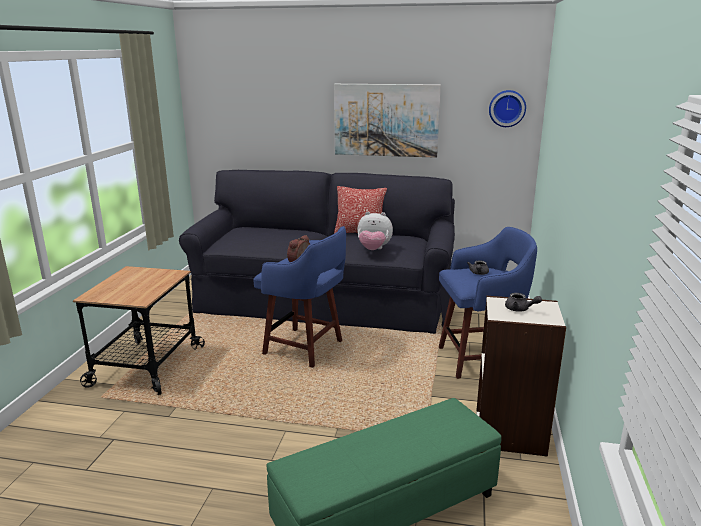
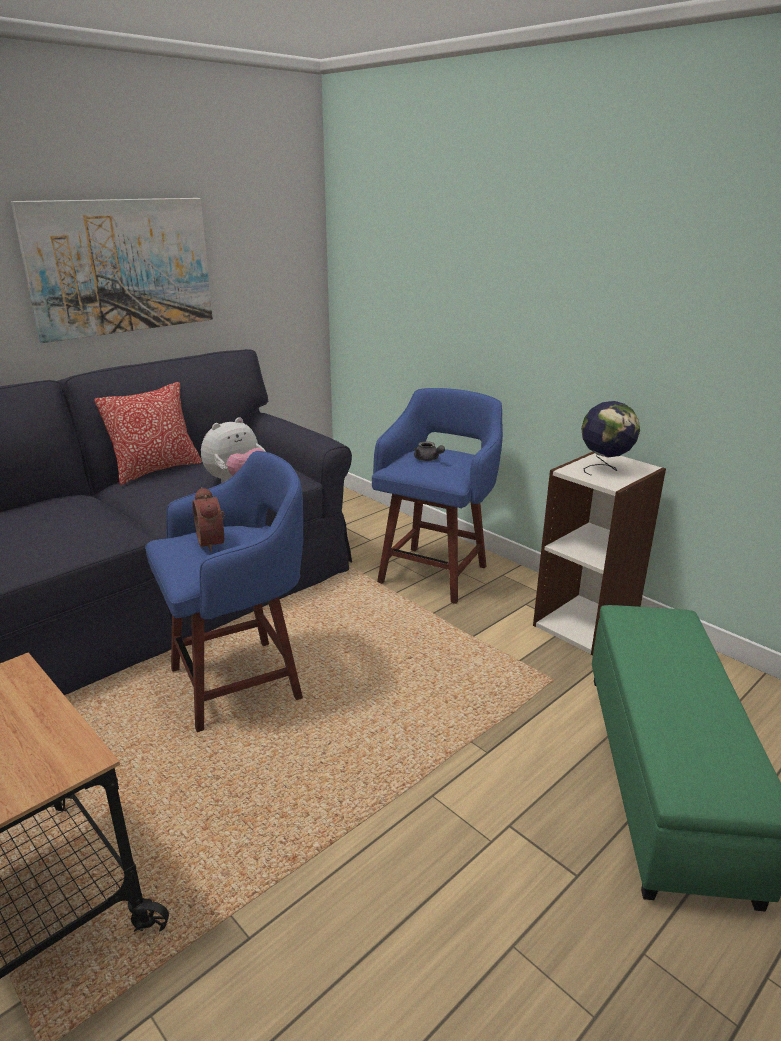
camera: 55 degrees left, 5 degrees up
(507, 108) = (287, 232): wall clock -> none
(520, 309) = (604, 469): grey teapot -> globe

